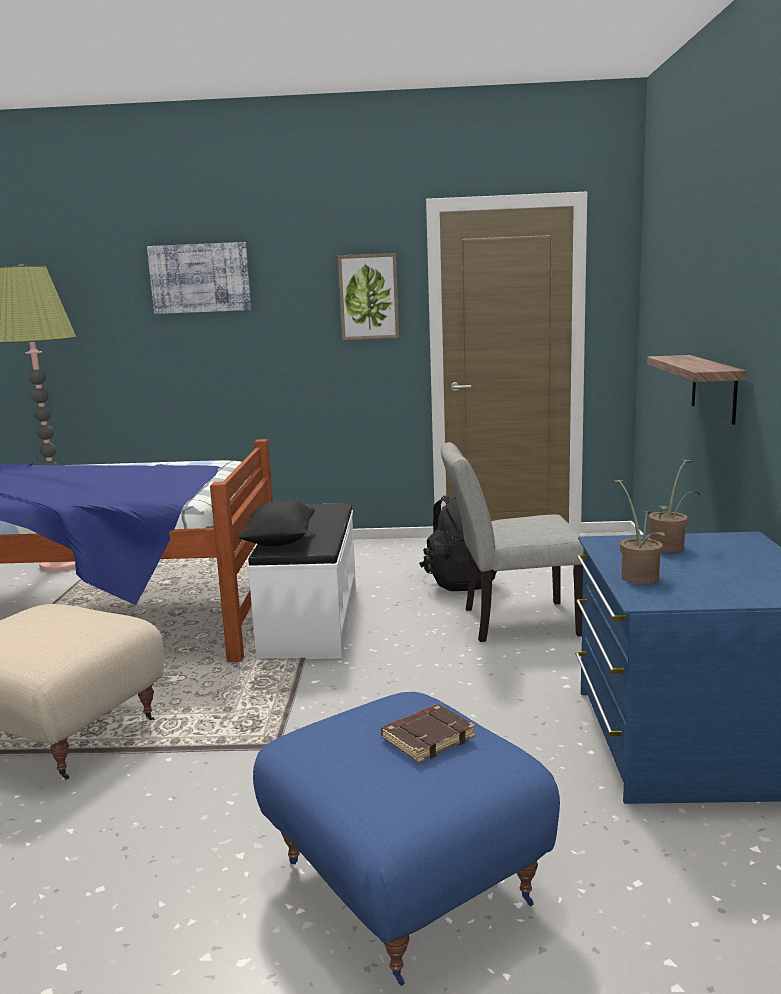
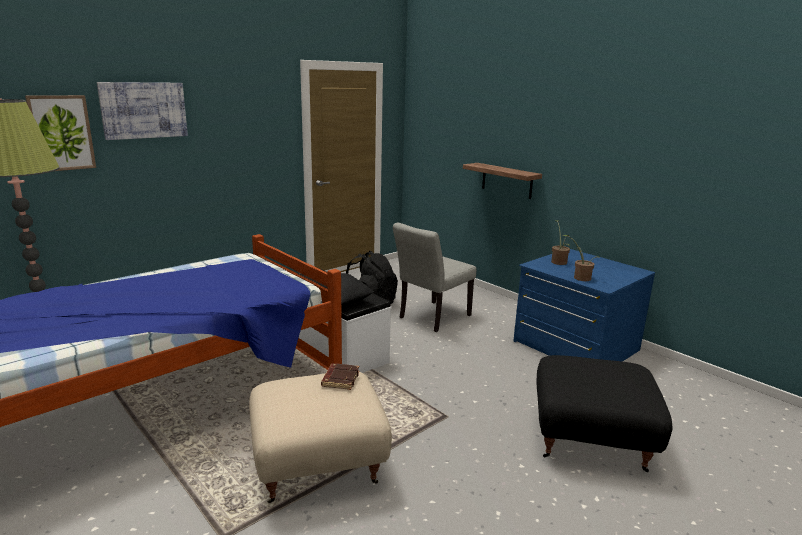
camera: 45 degrees left, 5 degrees up
(368, 297) = (267, 125): picture -> picture (61, 133)
(404, 883) = (589, 441): blue ottoman -> black ottoman
(428, 738) = (604, 369): brown book -> brown book (340, 379)

